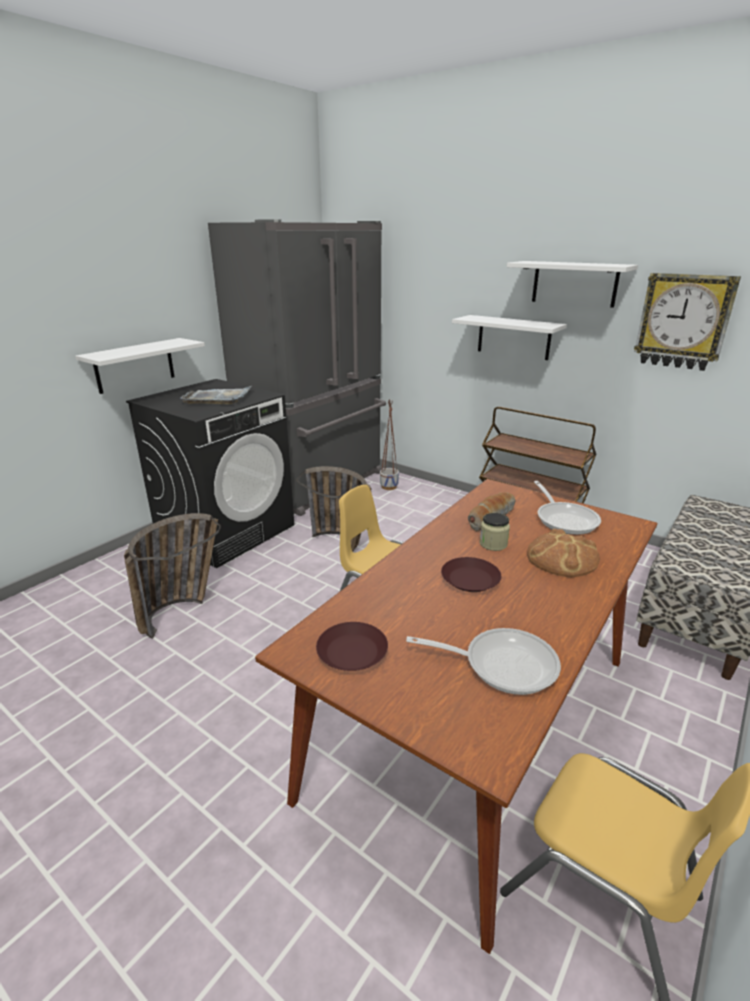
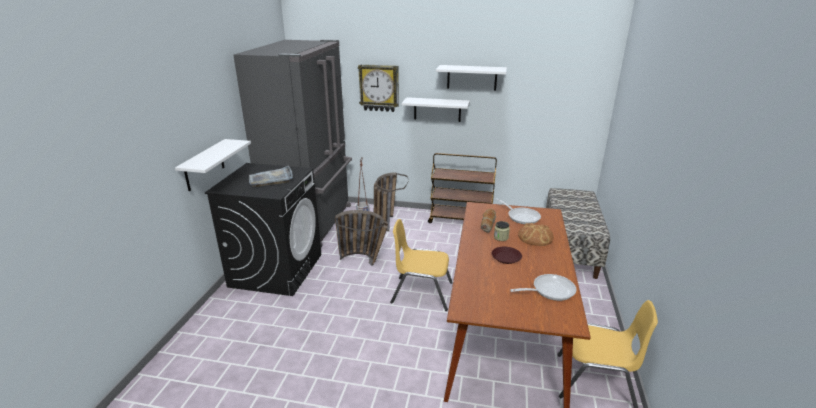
camera: 25 degrees left, 0 degrees up
(182, 609) = (293, 327): basket -> basket (387, 220)
(351, 652) = (486, 304): brown plate -> none
(683, 321) = (533, 96): wall clock -> wall clock (379, 88)

